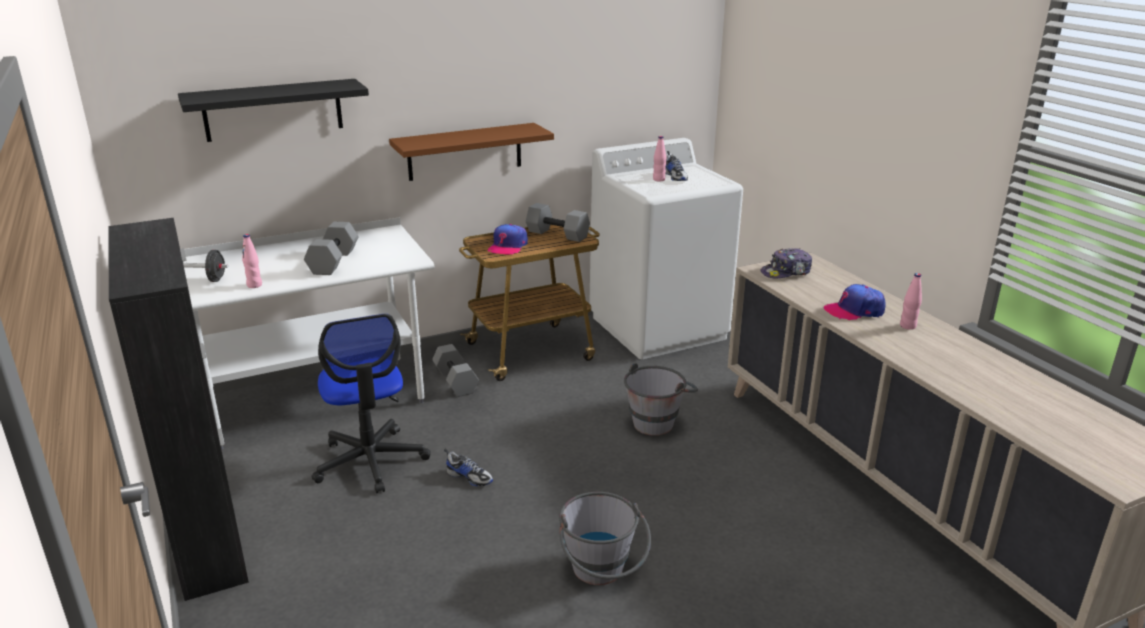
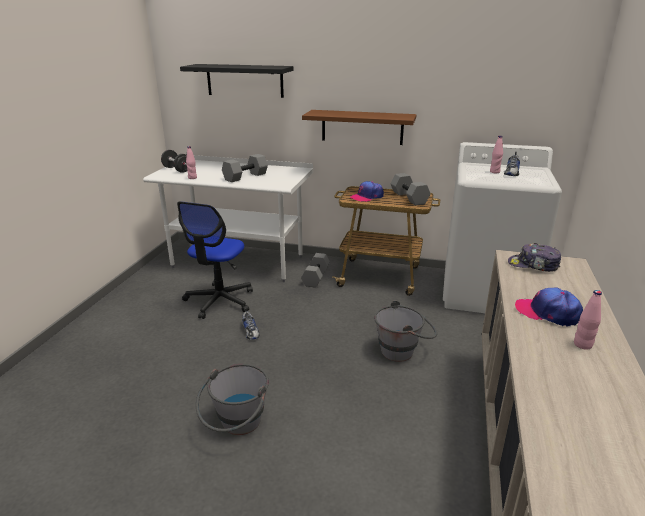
camera: 40 degrees right, 0 degrees up
(208, 533) = (115, 302): black cabinet -> none

